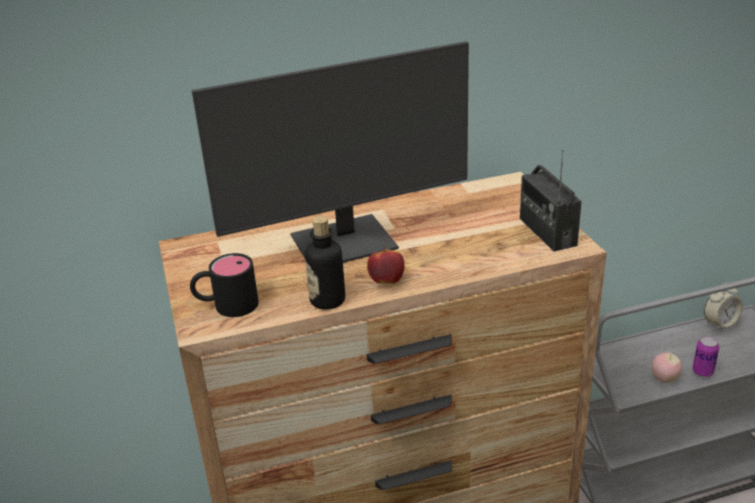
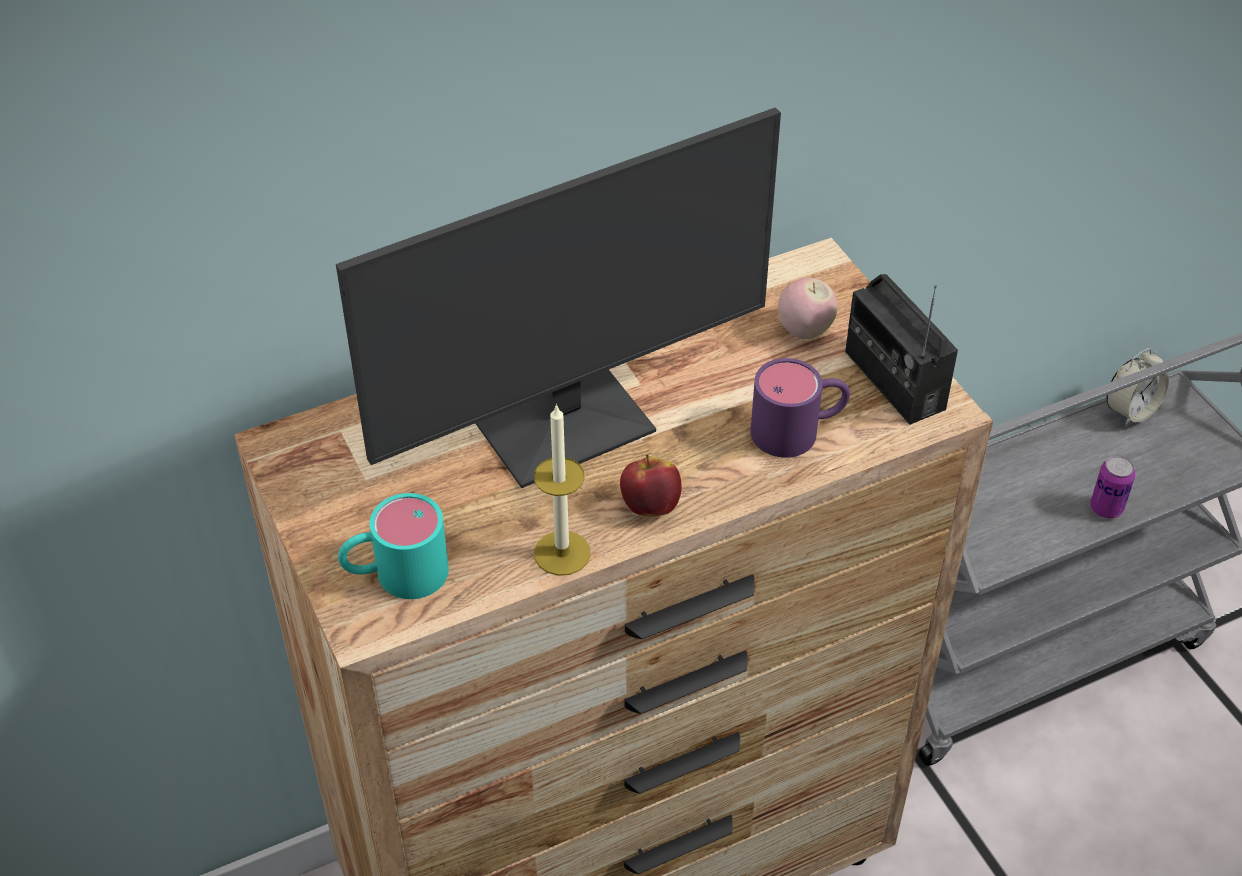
camera: 10 degrees left, 15 degrees up
(226, 305) = (395, 574): black mug -> turquoise mug
(327, 300) = (562, 553): bottle -> candle
(484, 251) = (799, 430): none -> purple mug
(664, 379) = (1046, 526): apple -> apple (804, 331)

